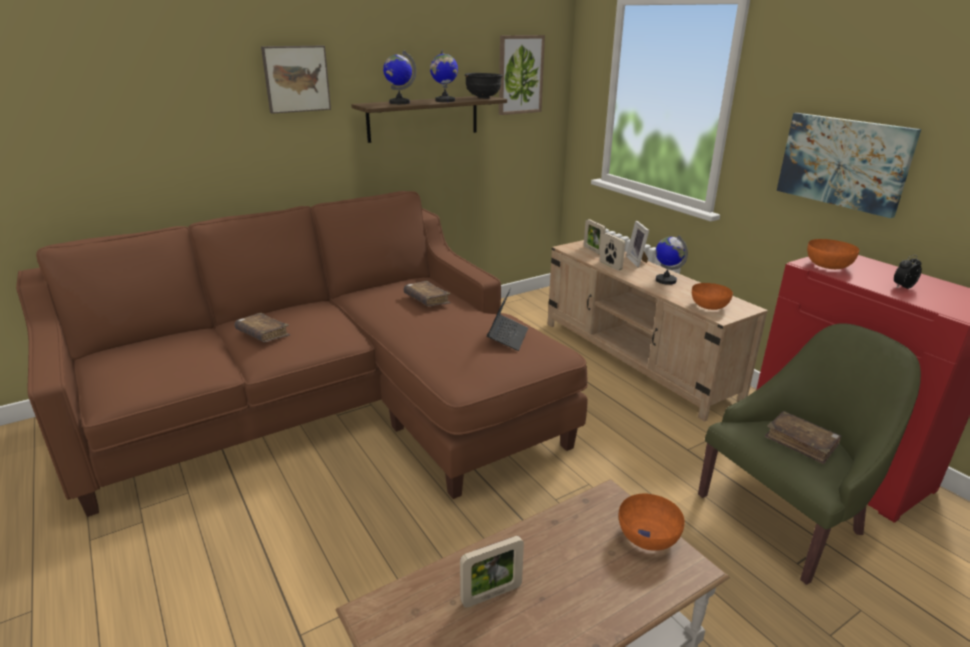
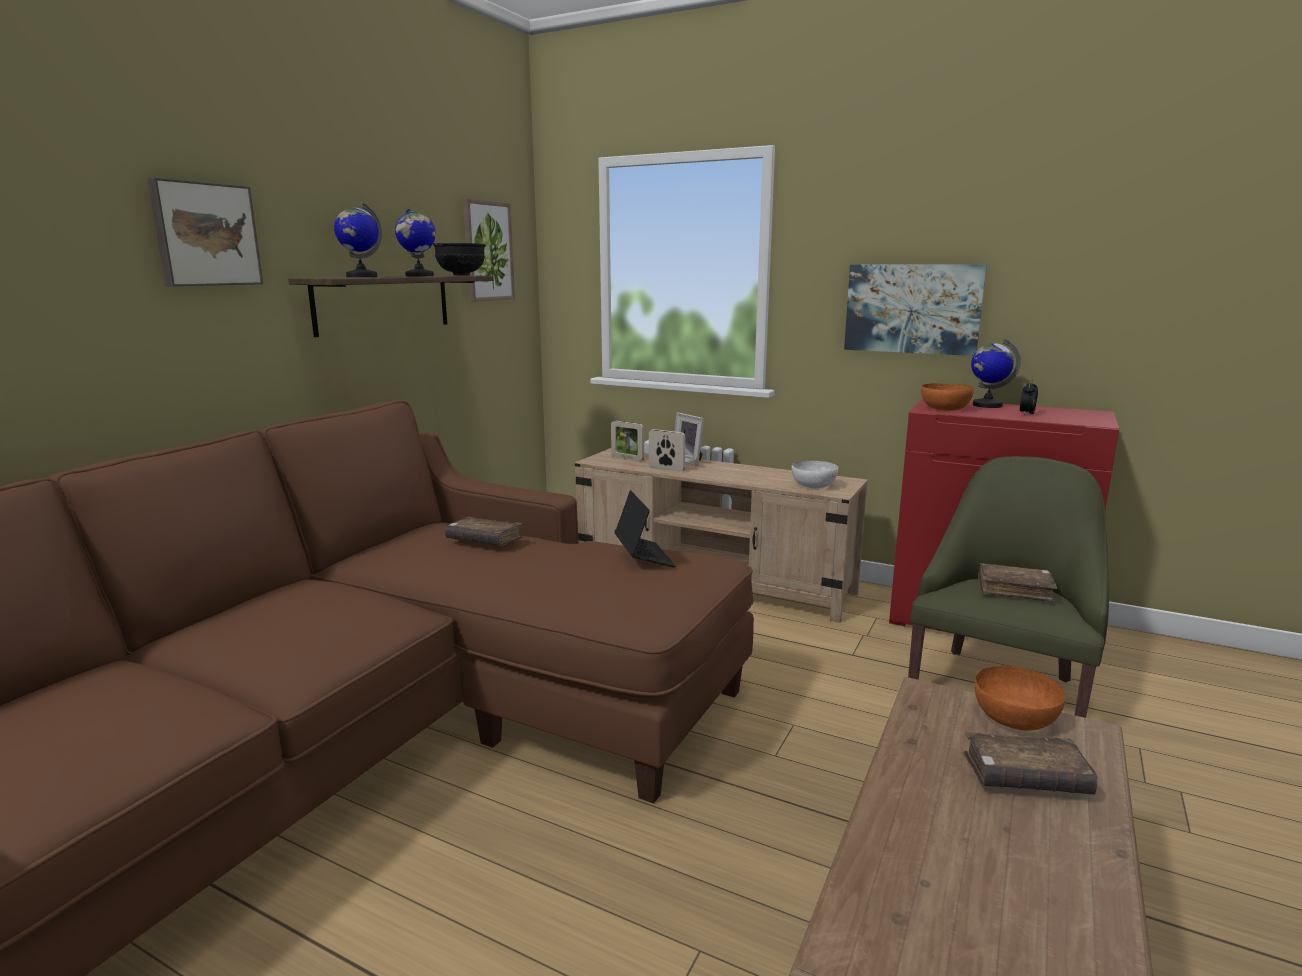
camera: 30 degrees left, 10 degrees down
(263, 334) = (255, 639): brown book -> brown book (1025, 777)
(491, 595) = (954, 852): picture frame -> none
(665, 280) = (741, 472): globe -> globe (987, 405)
(708, 306) = (813, 486): orange bowl -> white bowl

